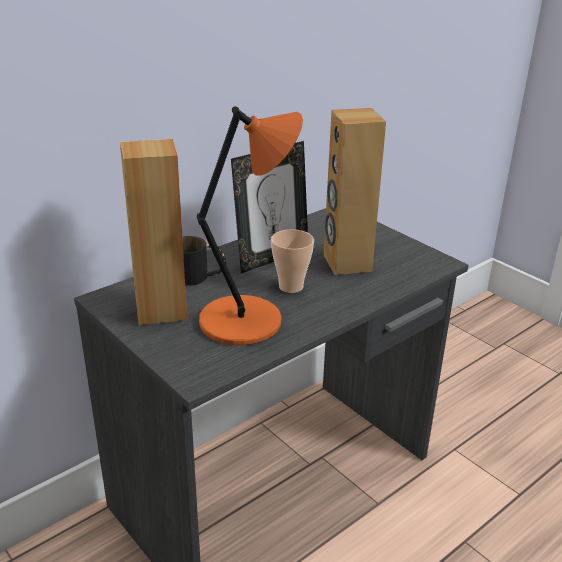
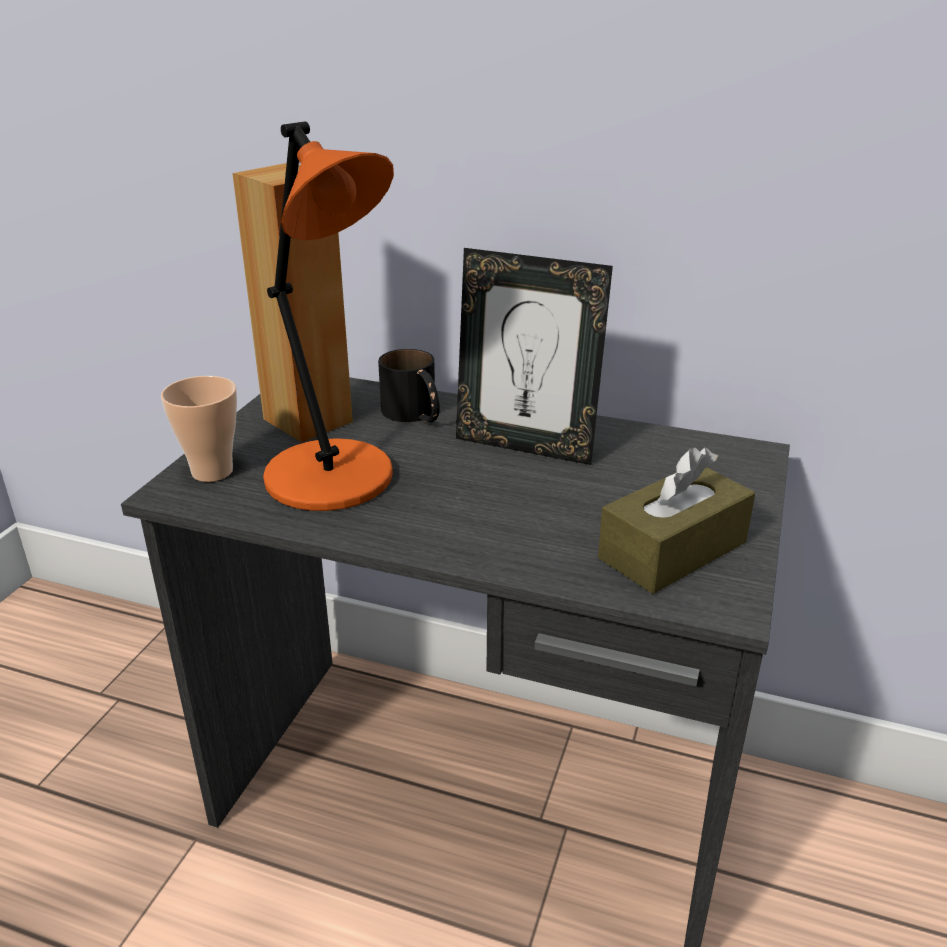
camera: 60 degrees right, 0 degrees up
(291, 287) = (461, 485): cup -> cup (212, 472)
(346, 263) = (591, 508): brown speaker -> none
(396, 258) = (672, 550): none -> brown tissue box

